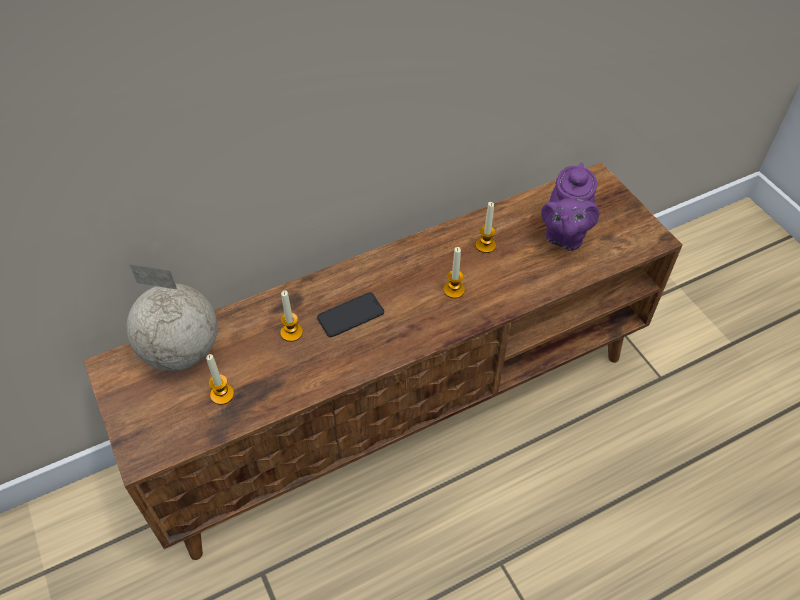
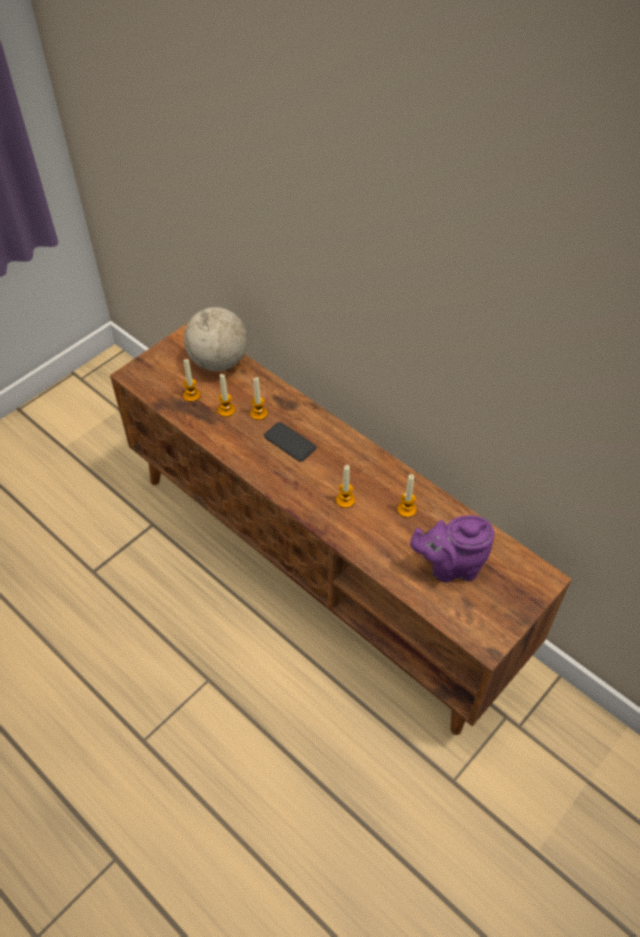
camera: 70 degrees right, 0 degrees up
(268, 364) = (226, 410): none -> candle

